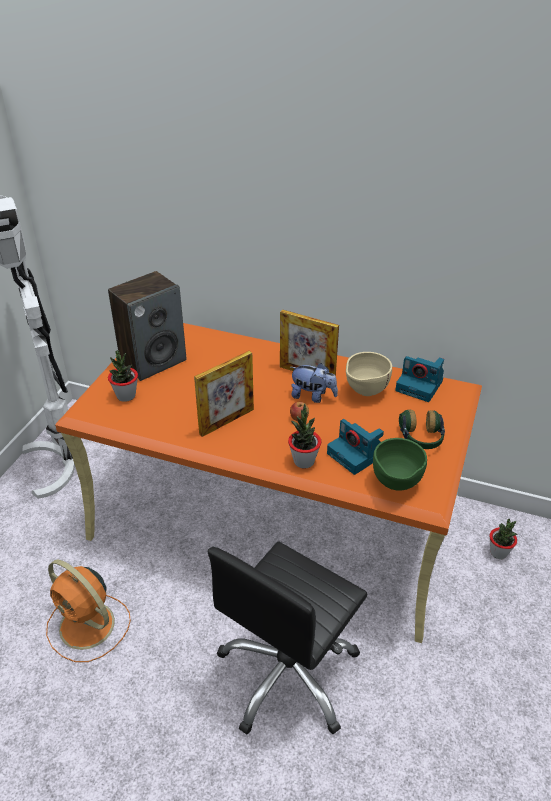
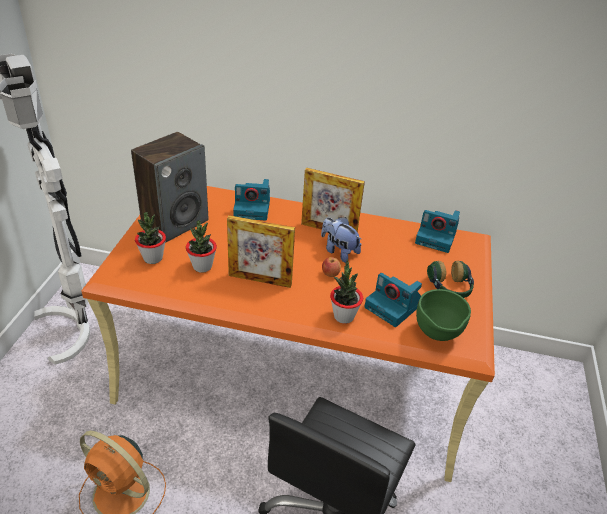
camera: 10 degrees left, 0 degrees up
(227, 421) = (260, 280): picture frame -> picture frame turned 60 degrees clockwise
(233, 349) = (253, 208): none -> camera
(313, 396) = (339, 251): plush toy -> plush toy turned 150 degrees counterclockwise
(365, 392) = (387, 246): beige bowl -> none
(498, 553) = (503, 389): potted plant -> potted plant (202, 266)

